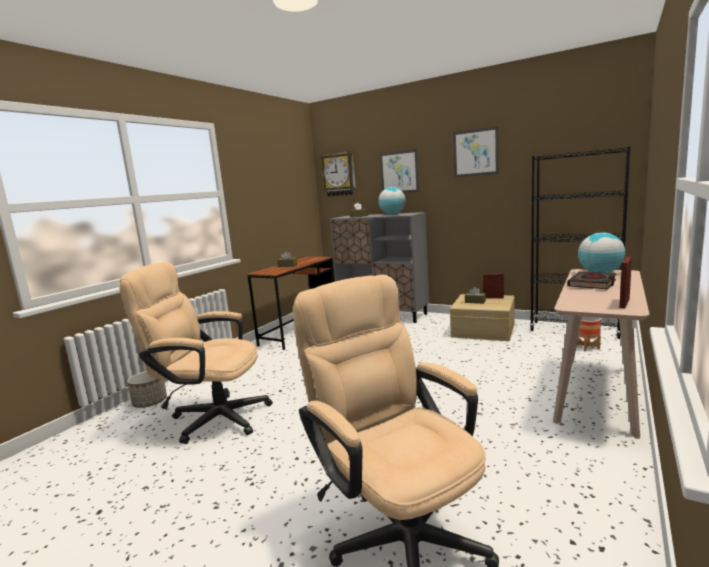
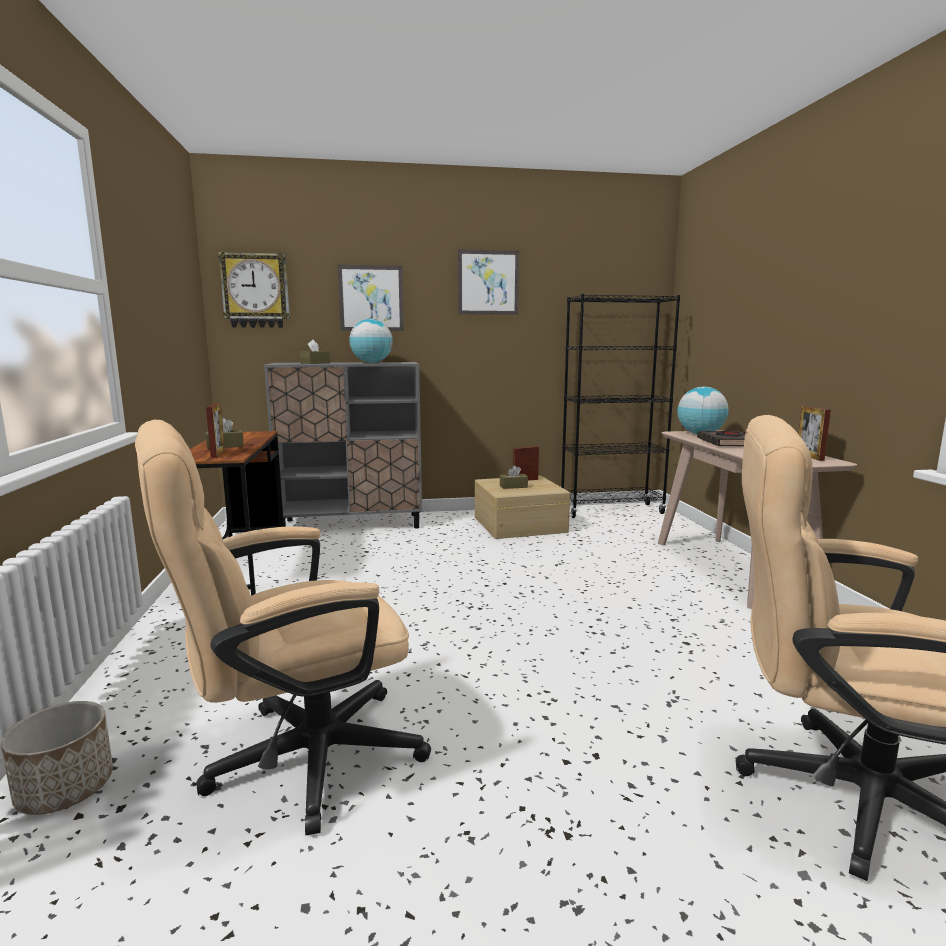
camera: 40 degrees left, 0 degrees up
(274, 270) = (218, 454): none -> picture frame
(587, 347) = (650, 526): planter -> none

